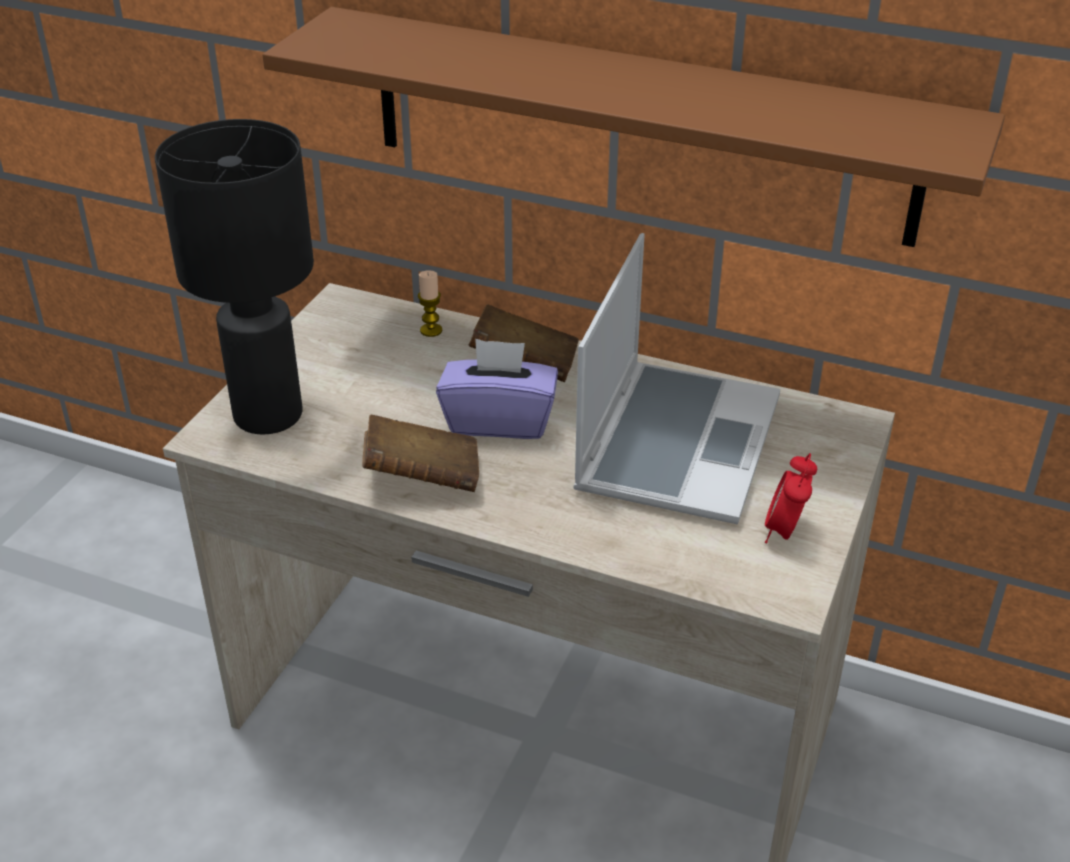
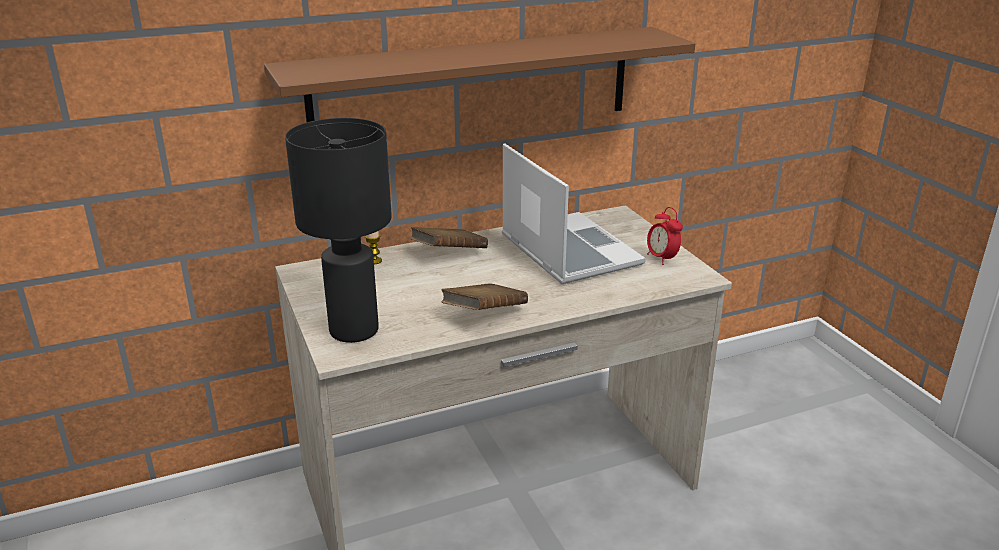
camera: 45 degrees left, 10 degrees down
(499, 420) = (477, 278): purple tissue box -> none

